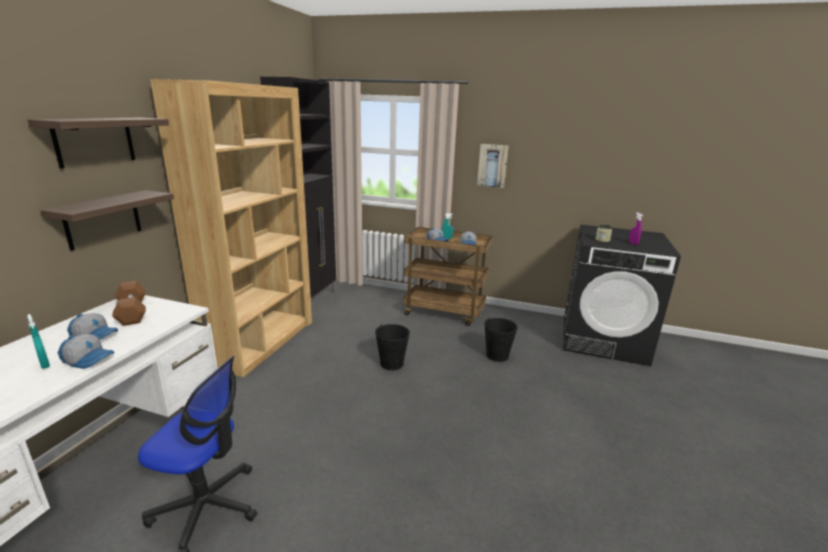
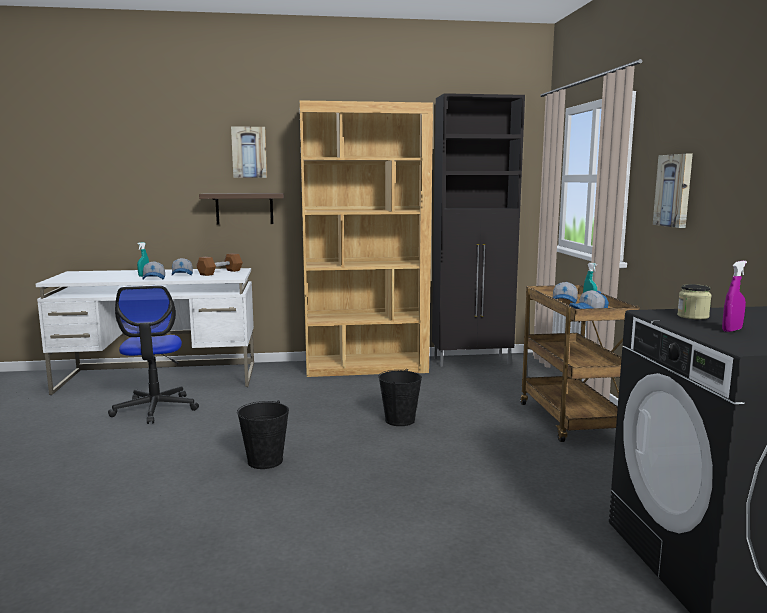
camera: 65 degrees right, 10 degrees down
(95, 141) = (249, 152): shelf -> picture
(497, 355) = (506, 473): black bucket -> black bucket (265, 461)

